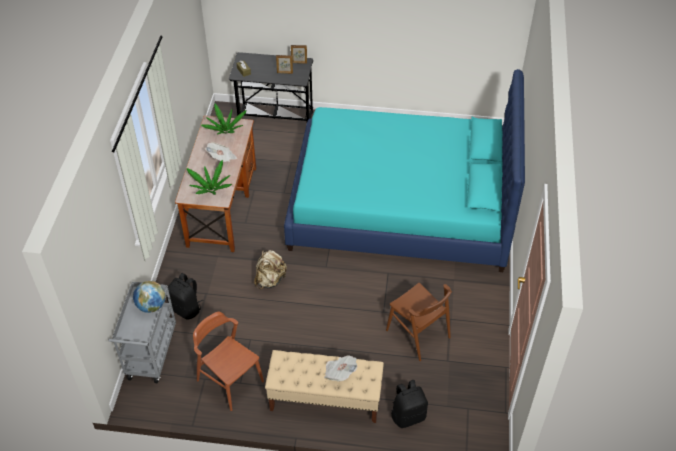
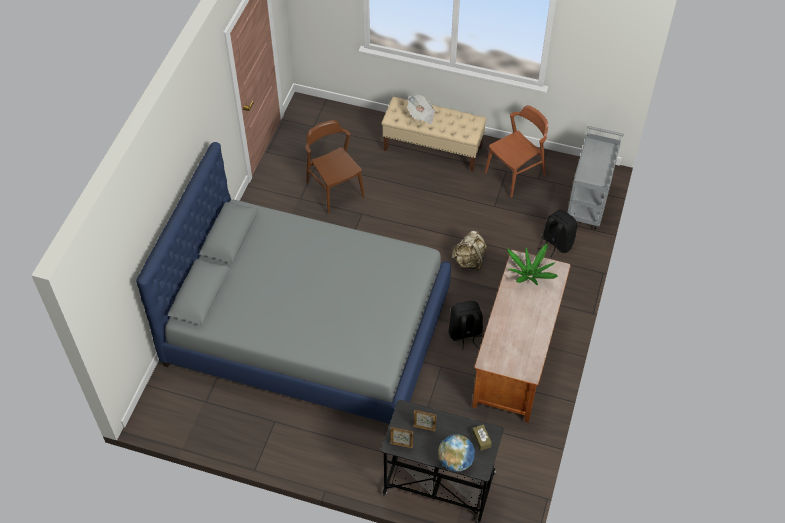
camera: 170 degrees left, 5 degrees up
(151, 306) = (588, 171): globe -> globe (455, 461)
(222, 158) = (516, 314): newspaper -> none
(225, 130) = (510, 355): potted plant -> none
(230, 381) = (515, 174): brown chair -> brown chair turned 90 degrees counterclockwise
(401, 206) = (307, 327): turquoise bed -> grey bed
(408, 415) = (365, 128): black backpack -> black backpack (465, 334)

